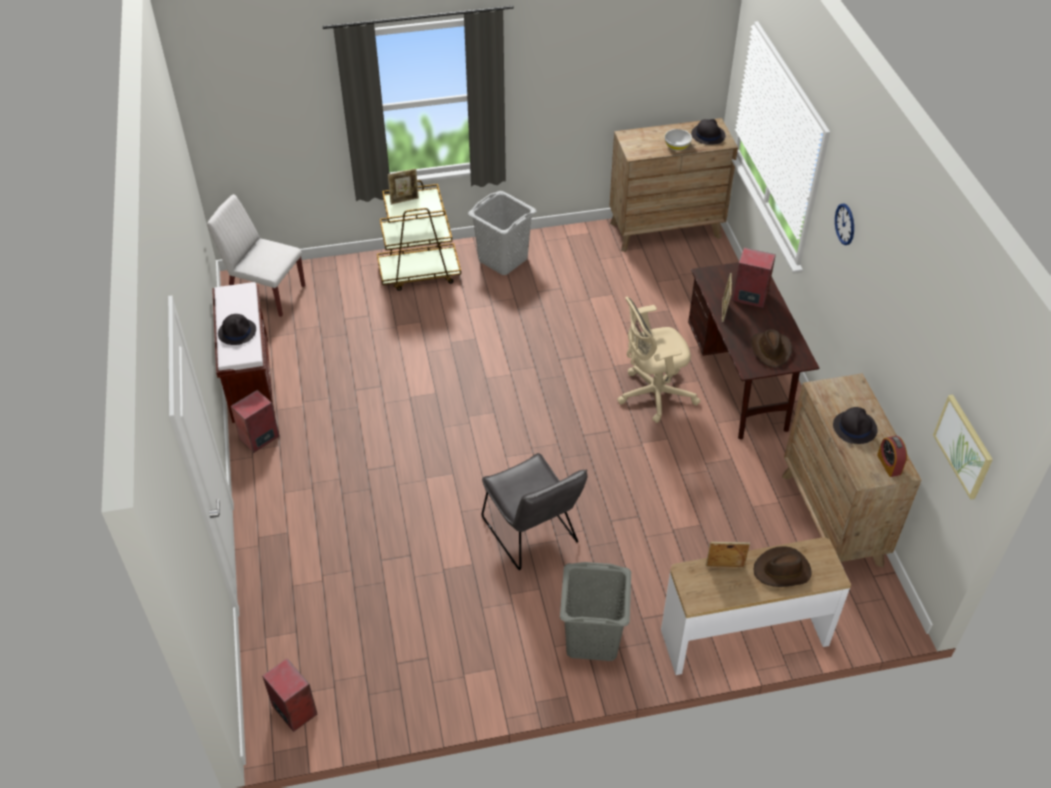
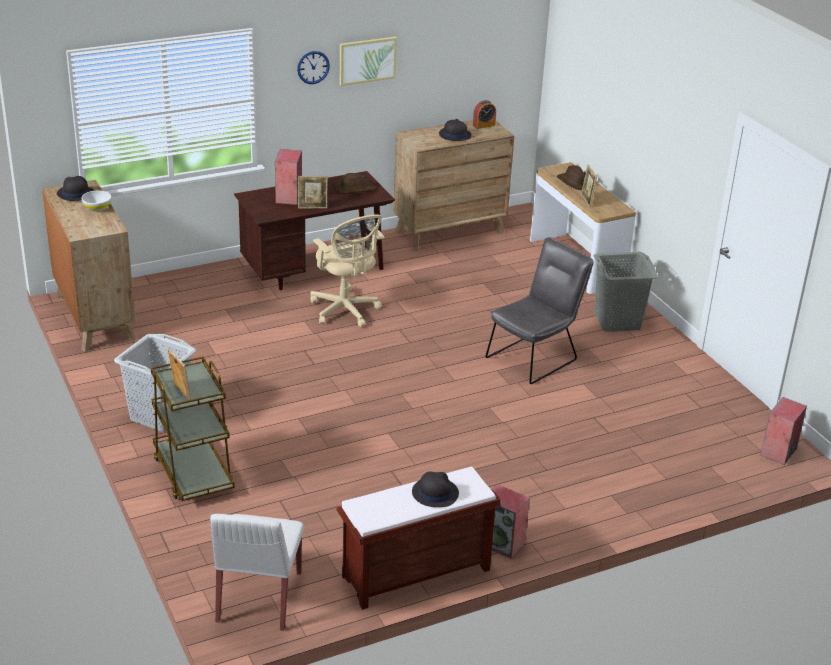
camera: 105 degrees left, 15 degrees down
(963, 446) = (511, 56): picture -> picture (367, 60)

